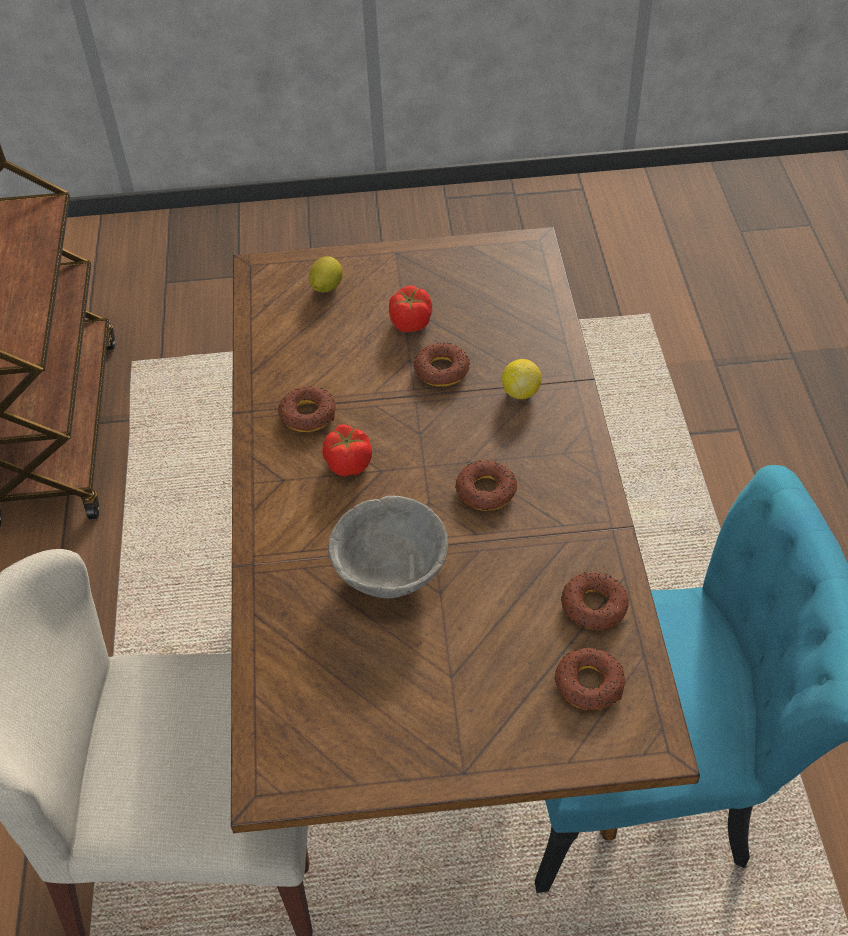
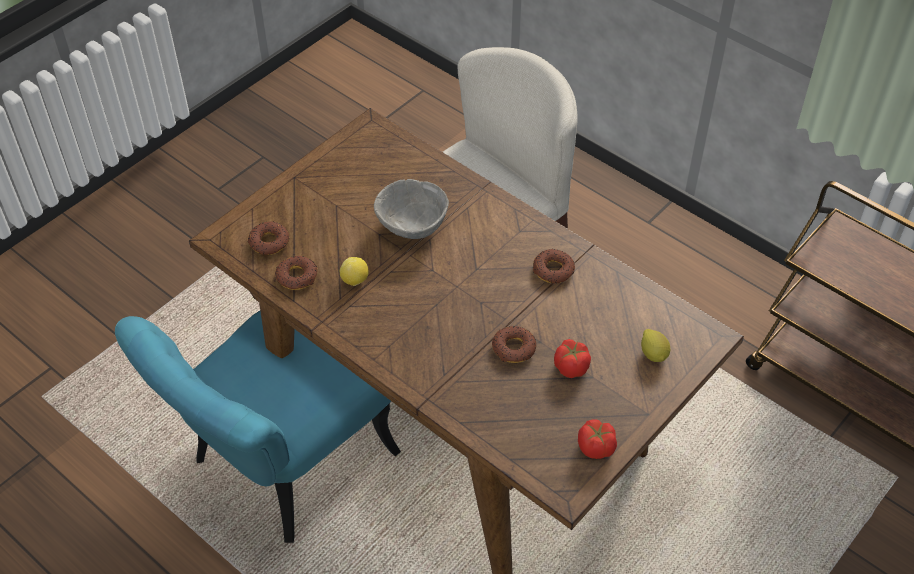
camera: 135 degrees right, 0 degrees up
(348, 463) = (498, 261): tomato -> tomato (596, 447)
(486, 490) = (409, 296): donut -> none
(520, 392) = (452, 367): lemon -> lemon (355, 280)

